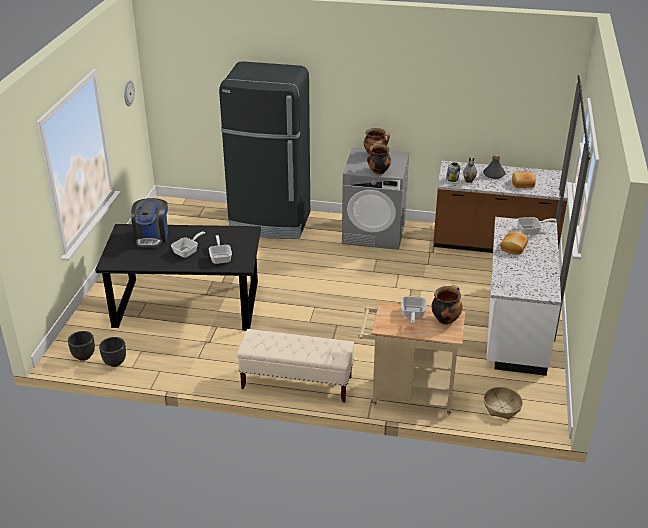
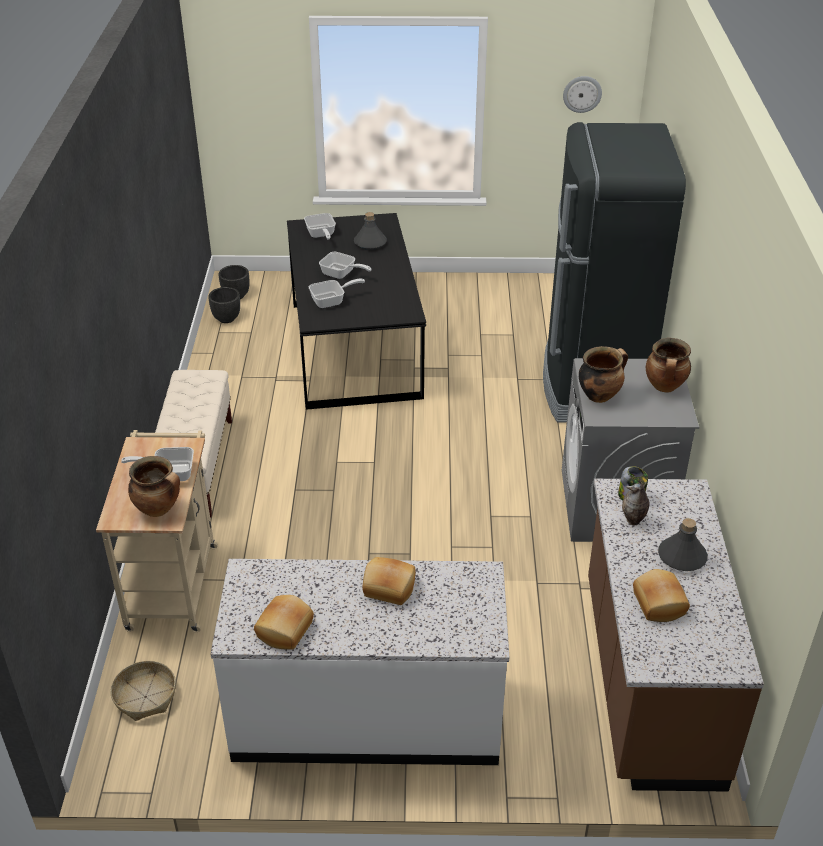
camera: 80 degrees right, 5 degrees up
(152, 237) = (370, 243): coffee machine -> grey bottle
(531, 231) = (459, 615): frying pan -> frying pan (321, 235)
(543, 279) = (286, 630): none -> bread

